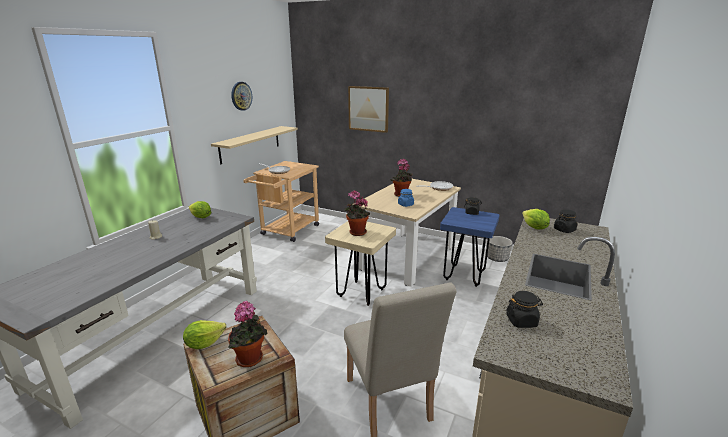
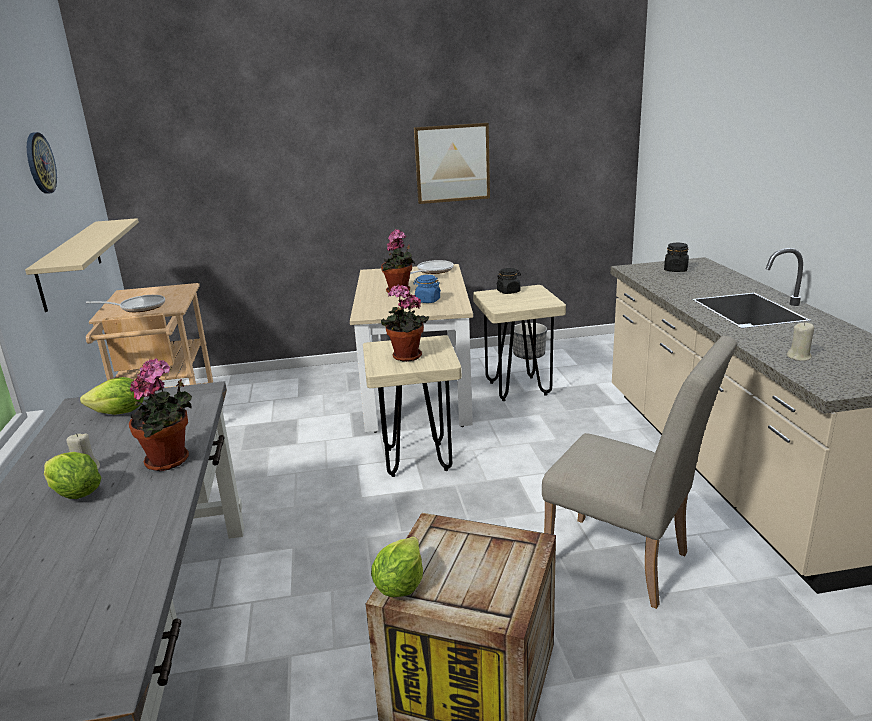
camera: 35 degrees left, 0 degrees up
(251, 360) = (505, 566): potted plant -> potted plant (171, 461)
(368, 109) = (269, 164): picture -> picture (452, 163)
(464, 276) = (518, 389): blue stool -> beige stool
(521, 321) = (799, 357): black jar -> beige candle
(534, 228) = (646, 276): lettuce -> lettuce (75, 494)

